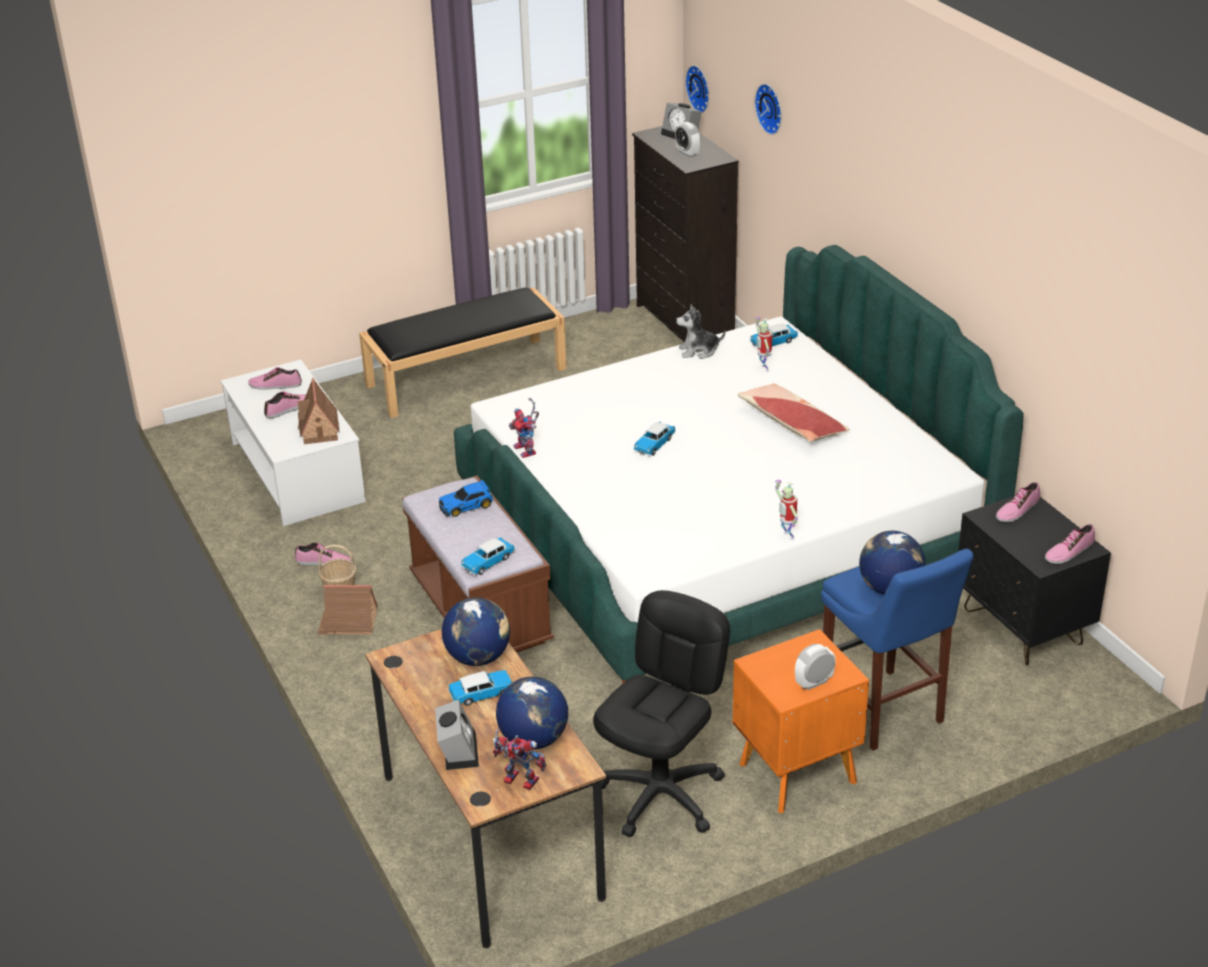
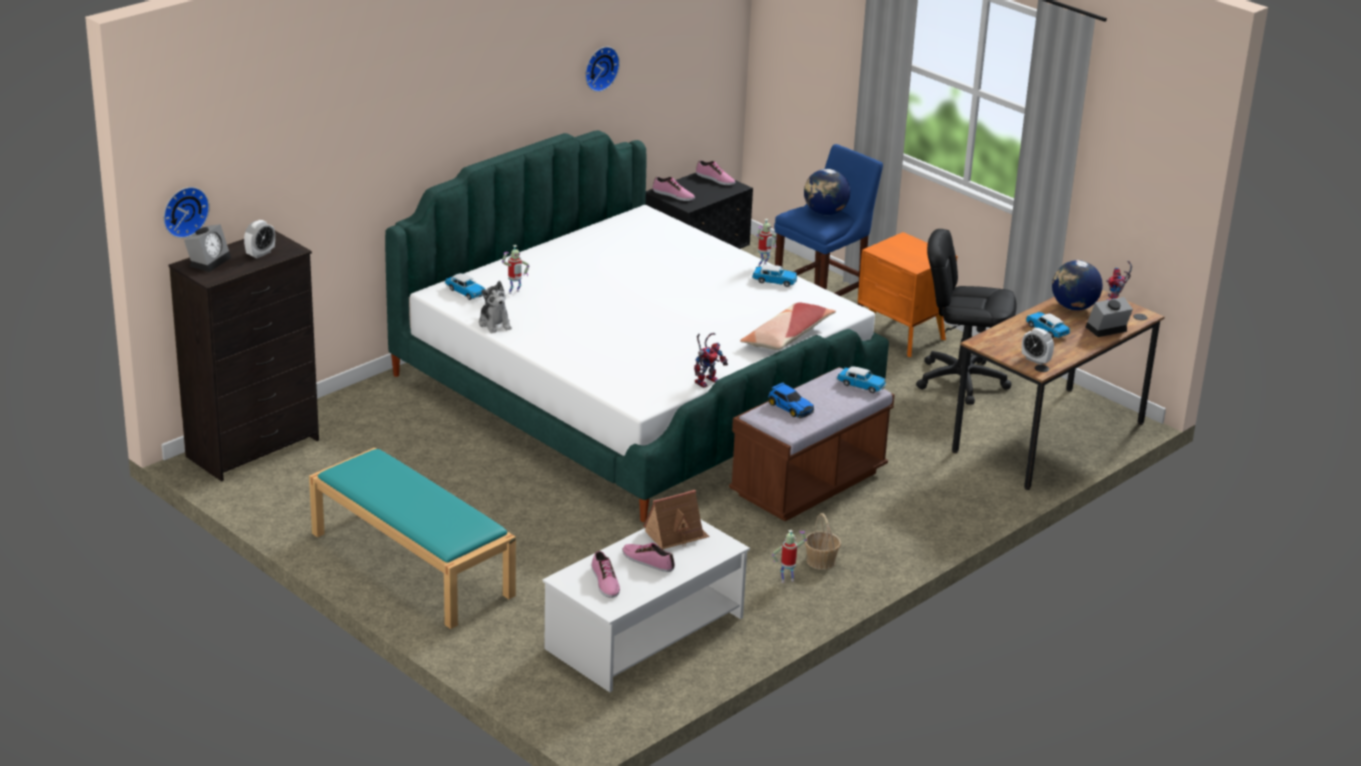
camera: 110 degrees left, 5 degrees down
(323, 562) = (787, 579): shoe -> toy robot
(348, 623) = (864, 546): toy house -> none
(467, 376) = (410, 564): black bench -> turquoise bench
(478, 657) = (1011, 337): globe -> none
(654, 445) = (665, 327): toy car -> toy car (774, 281)
(771, 108) = (307, 143): wall clock -> wall clock (599, 68)
(791, 423) = (601, 275): pillow -> pillow (787, 337)
(814, 682) = (920, 247): alarm clock -> alarm clock (1035, 360)

